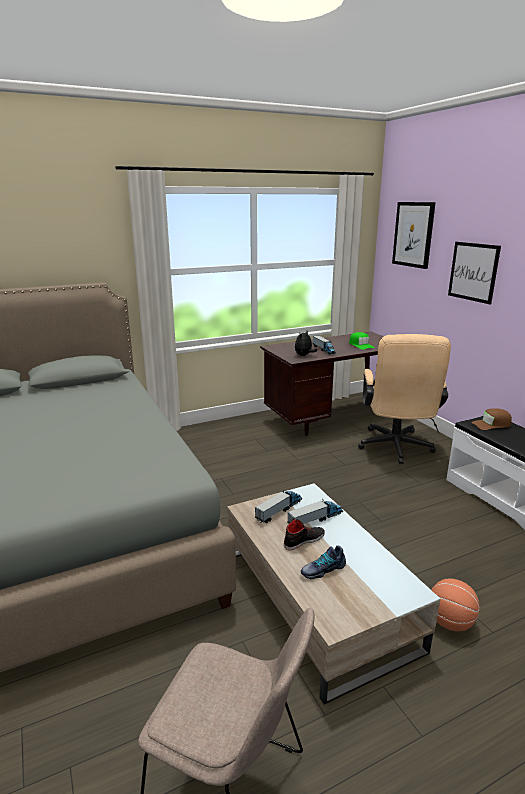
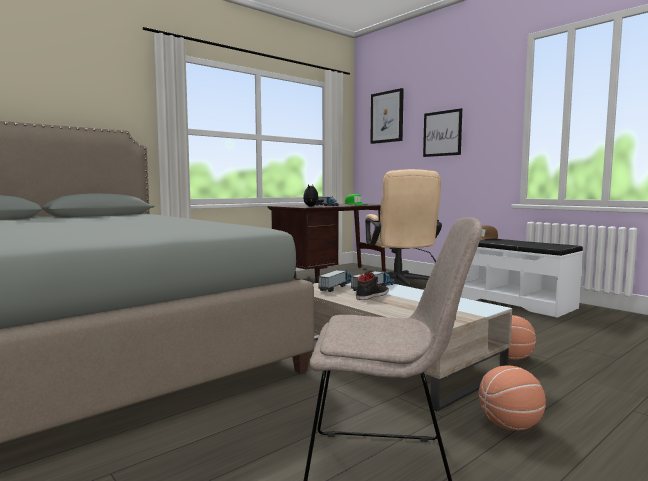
camera: 15 degrees left, 15 degrees down
(322, 569) = (401, 305): shoe -> none
(384, 747) = (509, 425): none -> basketball

